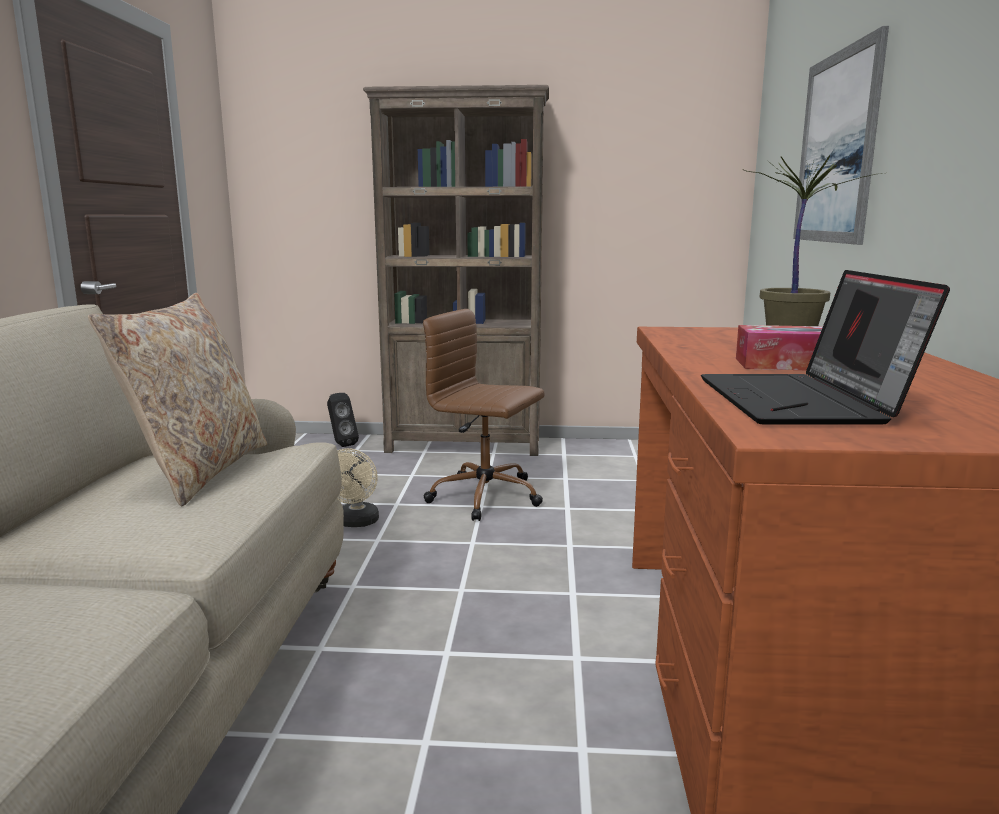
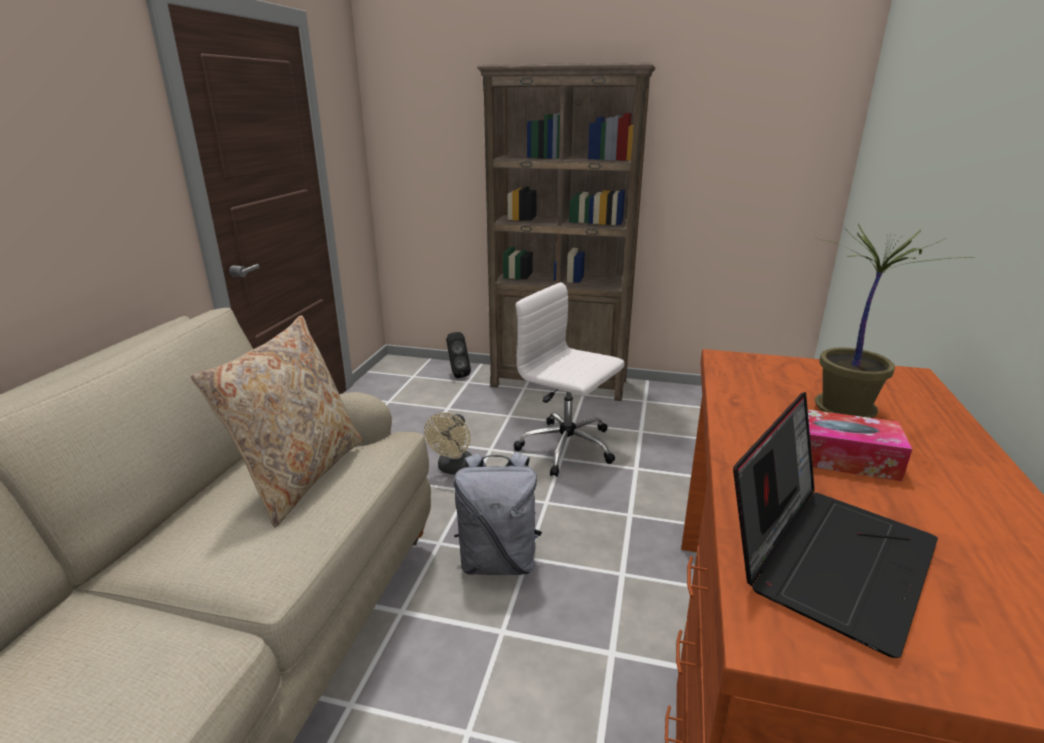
camera: 10 degrees right, 10 degrees up
(428, 595) = (498, 561): none -> grey backpack
(487, 497) = (568, 448): brown office chair -> white office chair
(804, 402) = (827, 556): laptop -> laptop turned 150 degrees counterclockwise
(836, 148) = (941, 162): picture -> none

